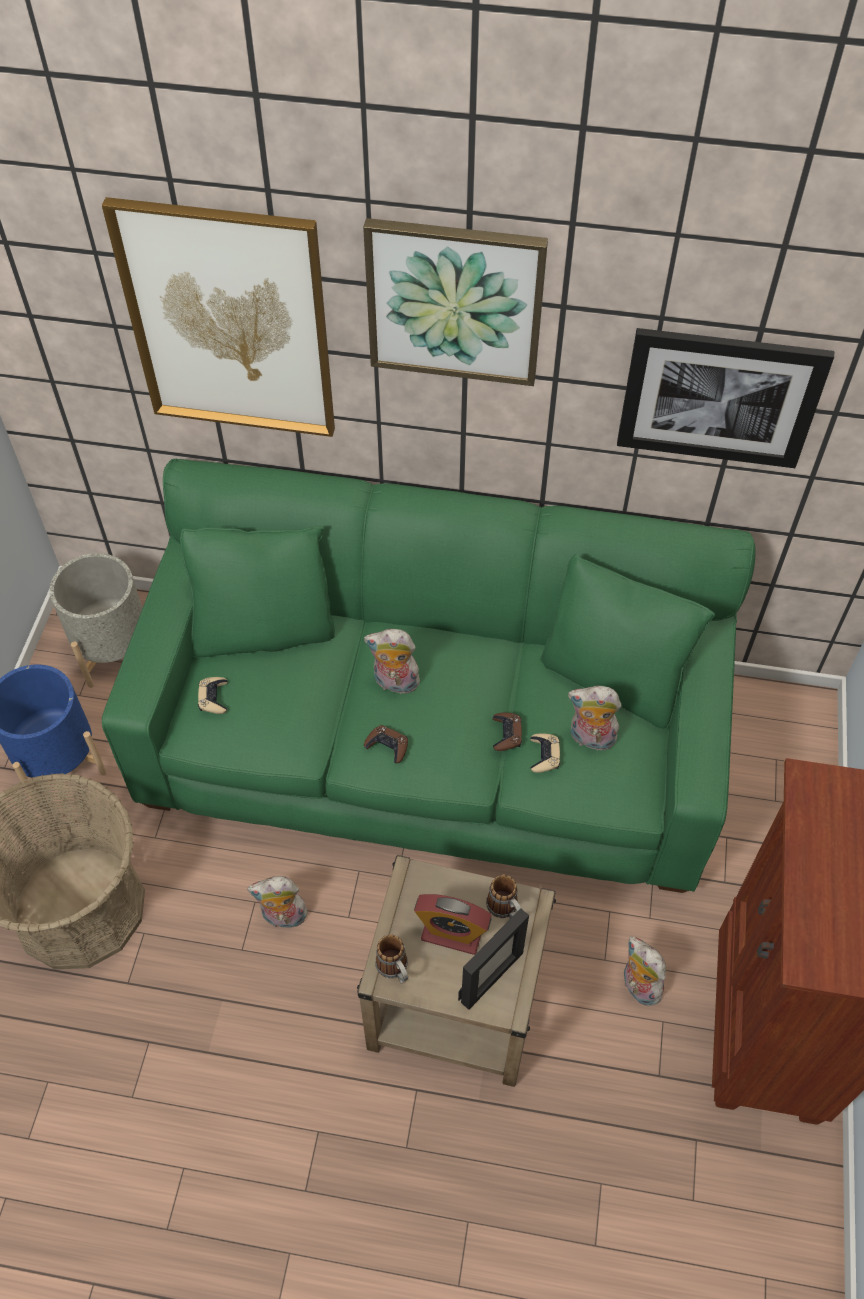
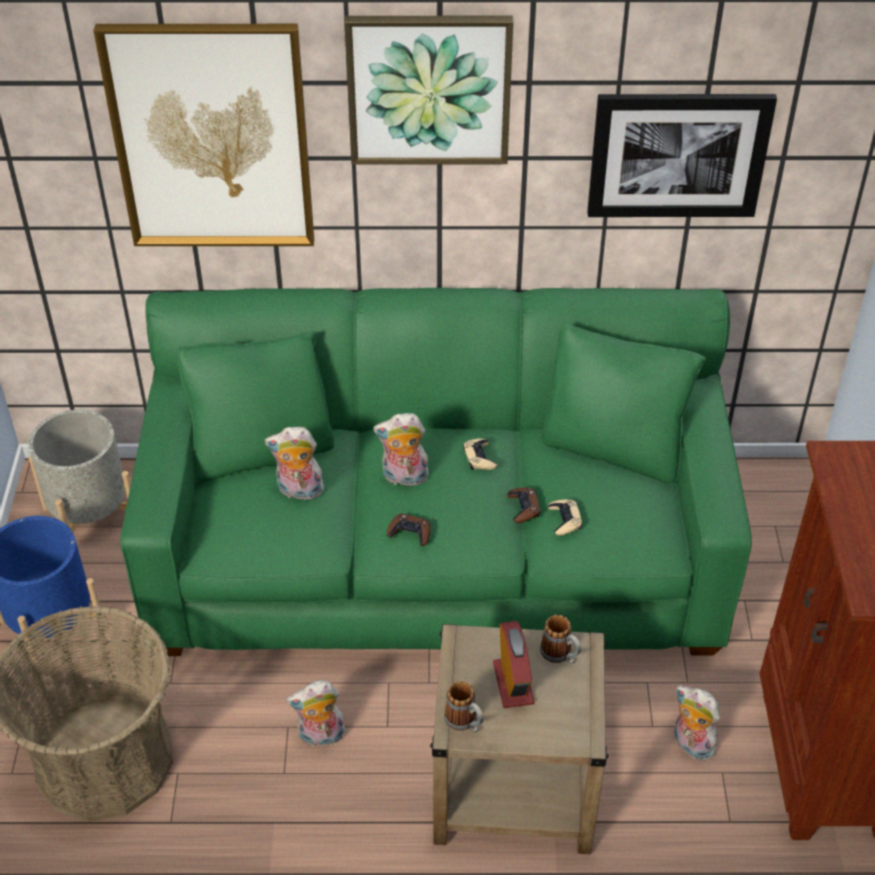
camera: 10 degrees left, 10 degrees down
(213, 698) = (226, 514): beige game controller -> beige game controller (479, 458)
(452, 933) = (513, 683): alarm clock -> alarm clock turned 105 degrees counterclockwise
(490, 976) = (560, 714): picture frame -> none
(590, 739) = (605, 500): plush toy -> plush toy (298, 491)

